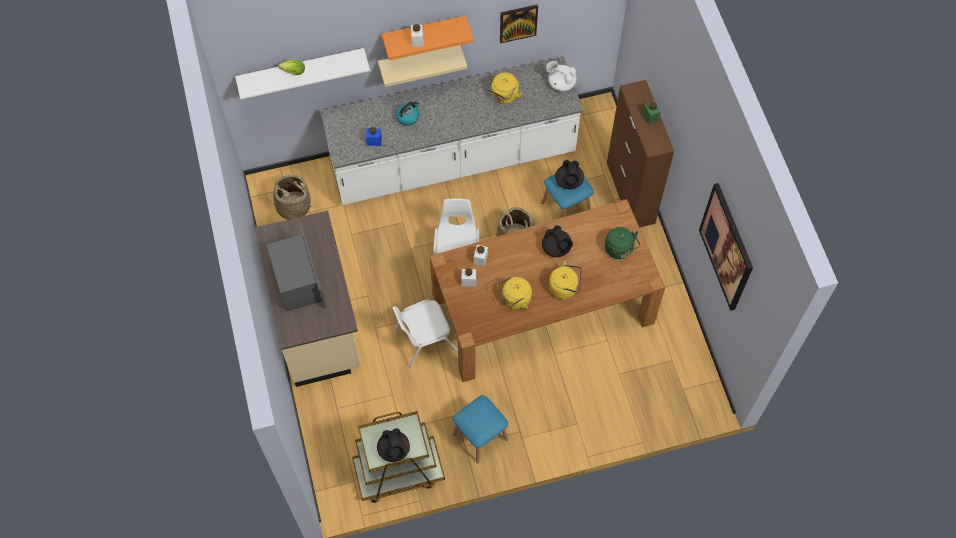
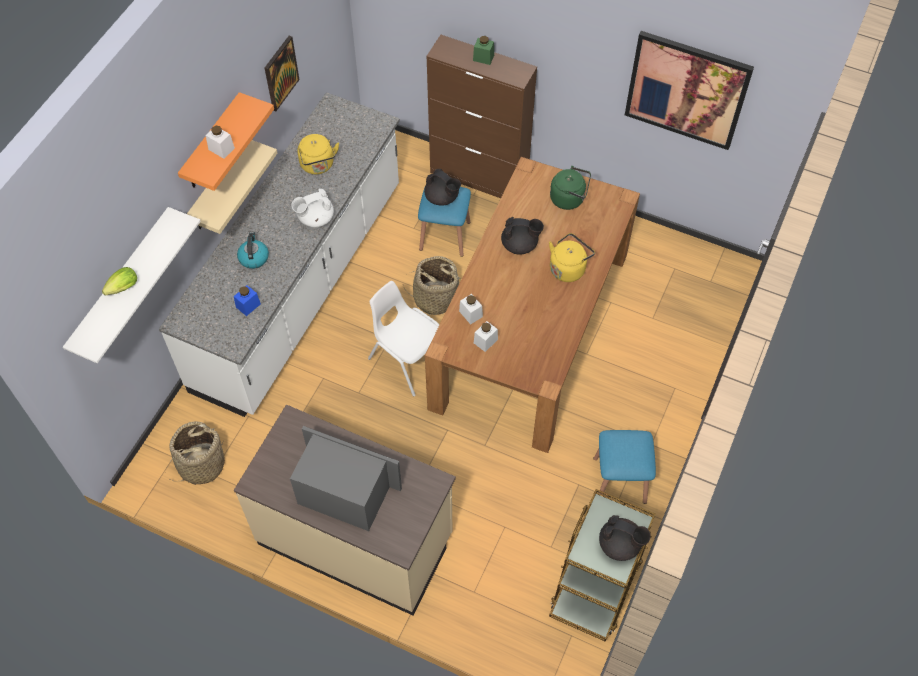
camera: 50 degrees left, 5 degrees down
(423, 340) = (471, 454): white chair -> none
(514, 299) = (543, 317): yellow kettle -> none
(561, 83) = (353, 114): white teapot -> white teapot (315, 218)

